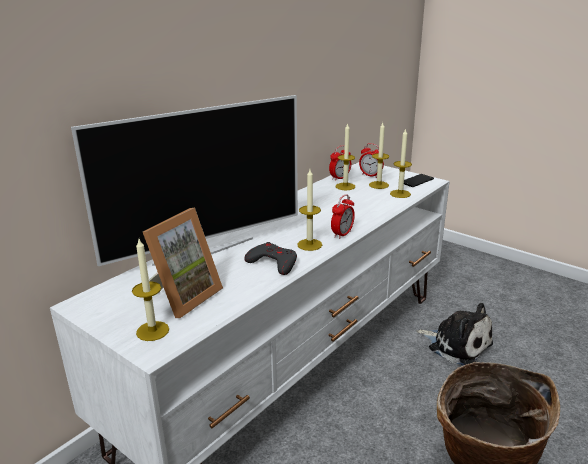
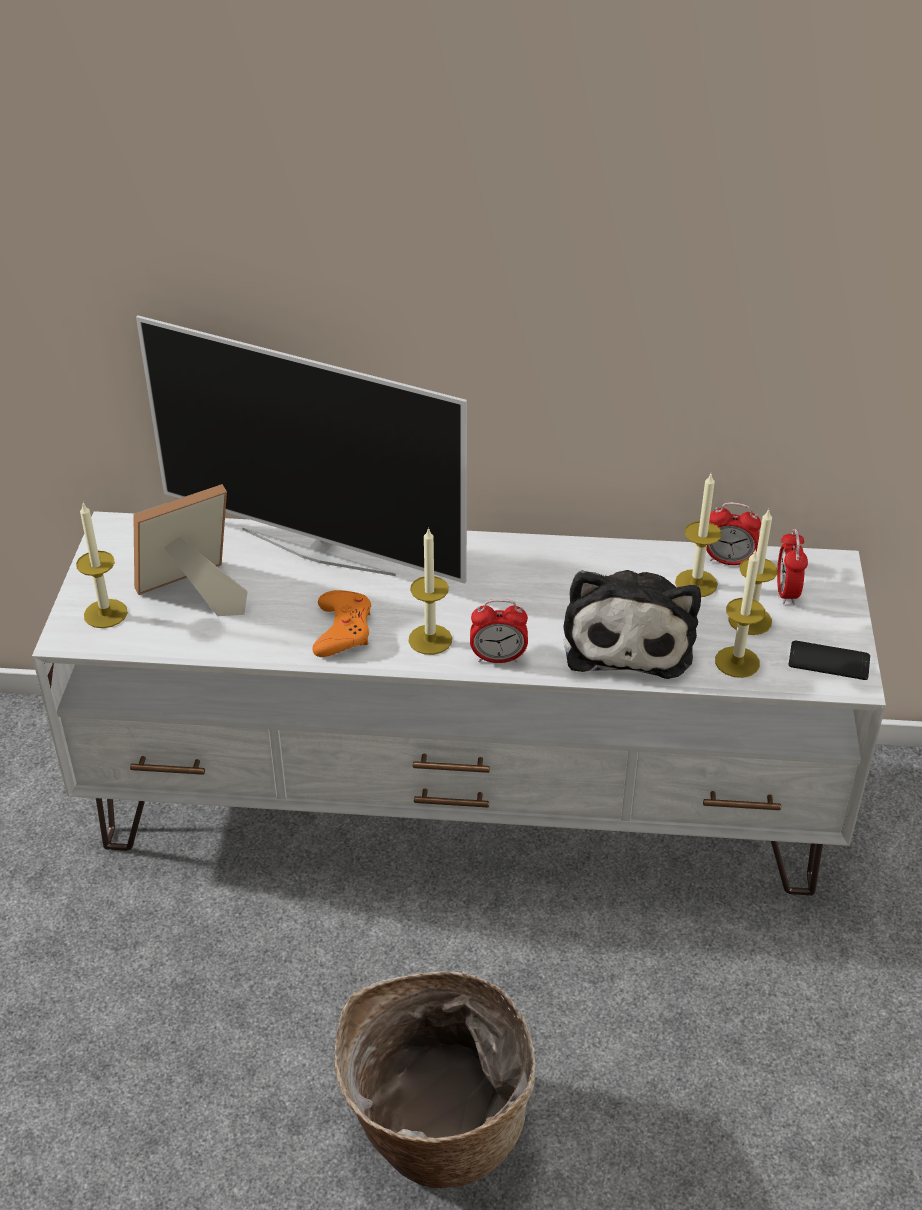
camera: 55 degrees right, 15 degrees up
(182, 296) = (192, 595): picture frame -> picture frame turned 150 degrees clockwise
(273, 263) = (343, 629): grey game controller -> orange game controller
(456, 344) = (705, 994): plush toy -> plush toy (628, 637)

